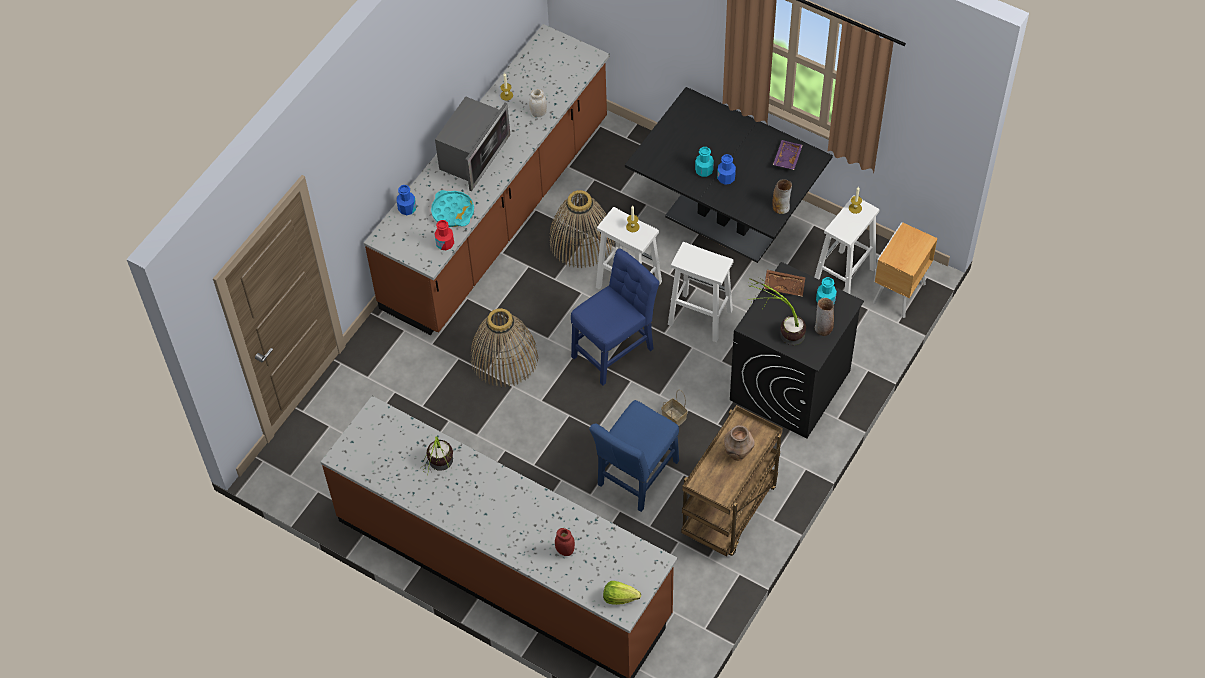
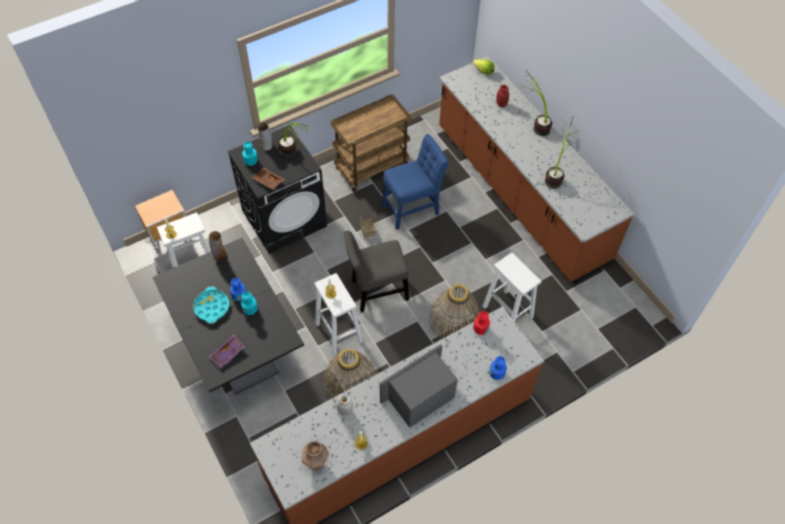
camera: 155 degrees left, 0 degrees up
(453, 211) = (461, 353): turquoise tray -> turquoise tray (212, 307)
(504, 539) = (534, 123): none -> potted plant
(615, 349) = (376, 291): blue chair -> grey chair
(699, 317) = (308, 287): white stool -> white stool (508, 312)
(737, 454) = (365, 124): brown vase -> brown vase (316, 462)
(786, 158) = (185, 290): purple tray -> purple tray (228, 354)

